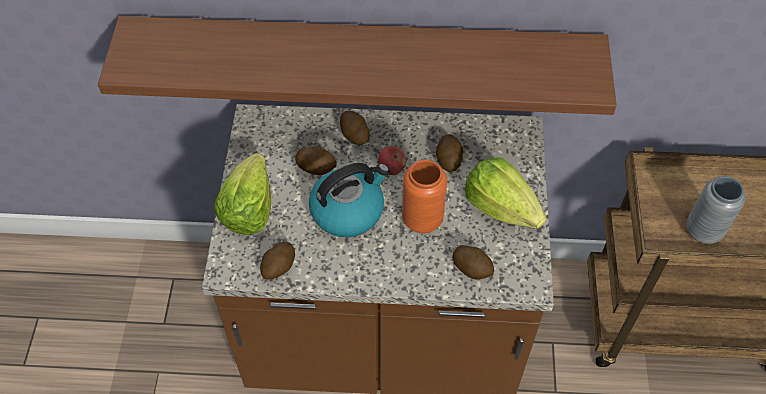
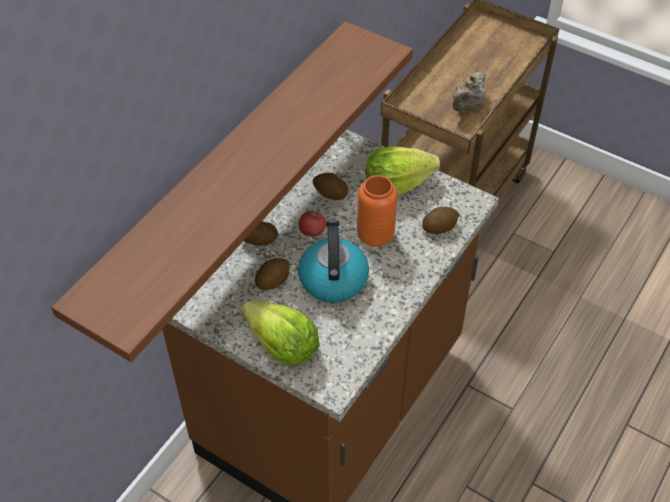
camera: 60 degrees left, 5 degrees down
(278, 267) = (356, 349): potato -> none
(703, 231) = (467, 106): grey vase -> beige teapot

